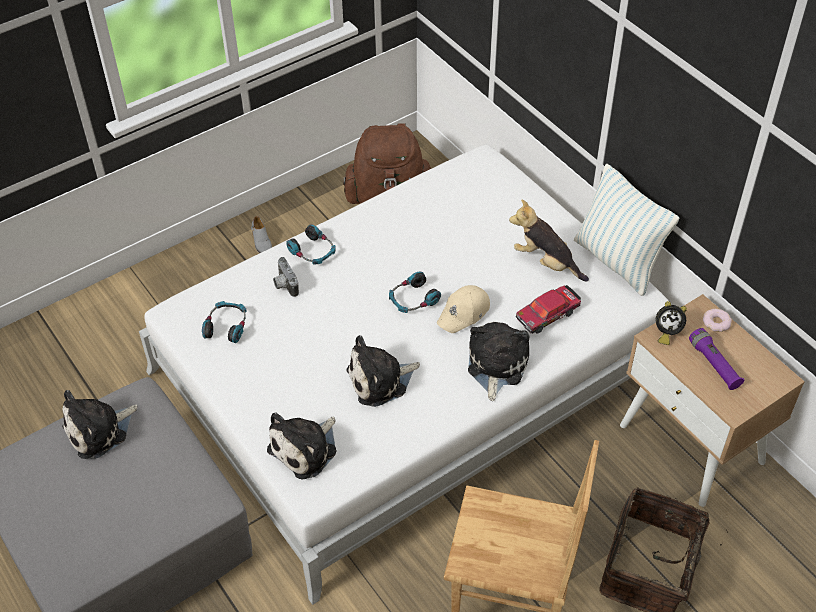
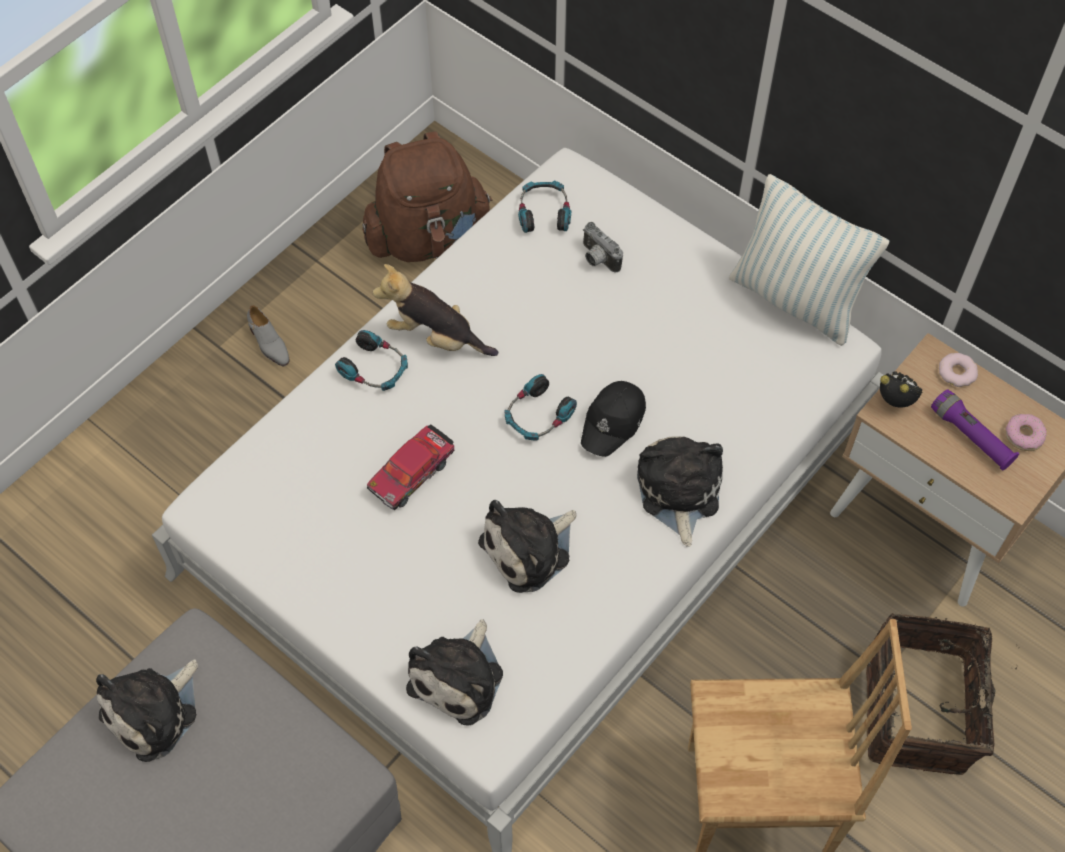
camera: 15 degrees left, 10 degrees up
(226, 326) = (288, 512): headphones -> headphones (544, 212)
(284, 285) = (351, 430): camera -> camera (597, 259)
(464, 313) = (613, 422): beige cap -> black cap
(546, 262) = (702, 321): plush toy -> plush toy (435, 337)
(548, 314) = (727, 400): toy car -> toy car (412, 472)
(666, 333) = (897, 402): alarm clock -> alarm clock turned 135 degrees counterclockwise
(754, 372) = (1024, 436): none -> donut

